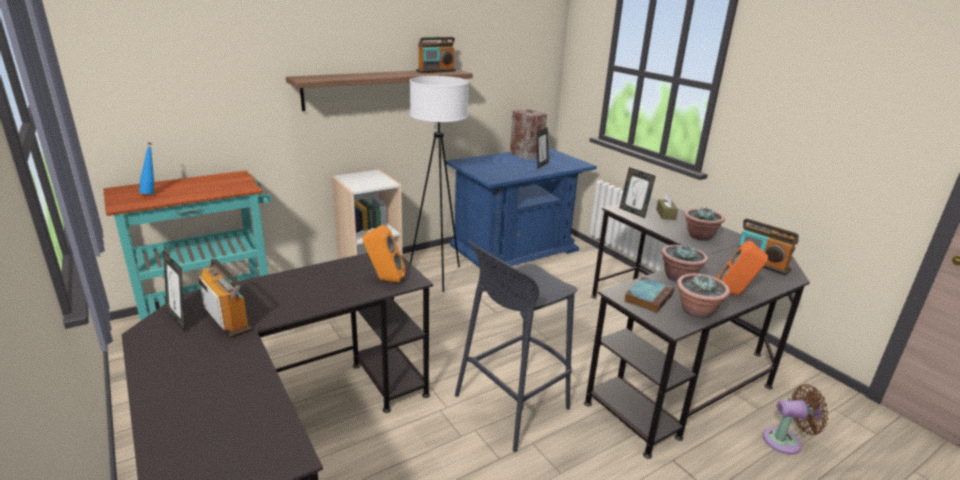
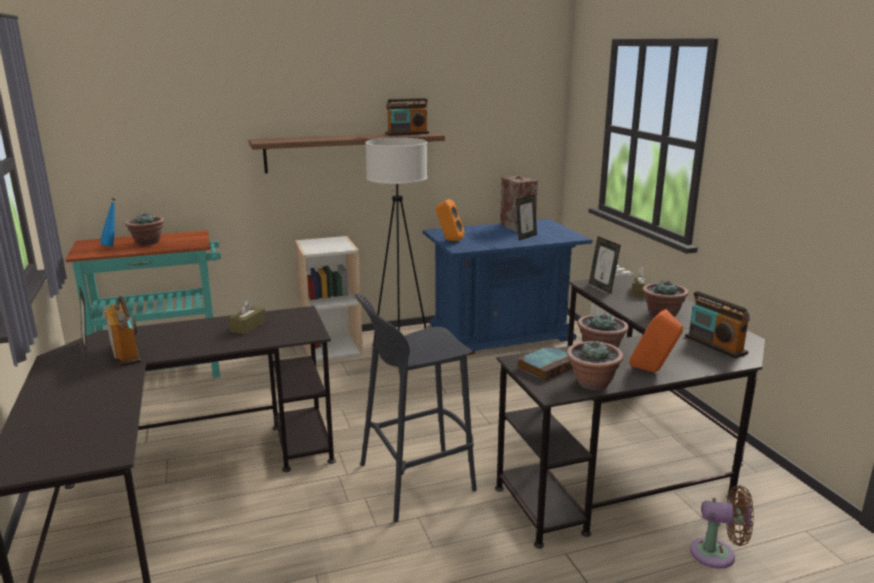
camera: 15 degrees right, 5 degrees down
(190, 188) = (147, 243): none -> potted plant
(342, 277) = (248, 327): none -> brown tissue box
(384, 280) = (285, 332): orange speaker -> orange speaker (449, 240)

